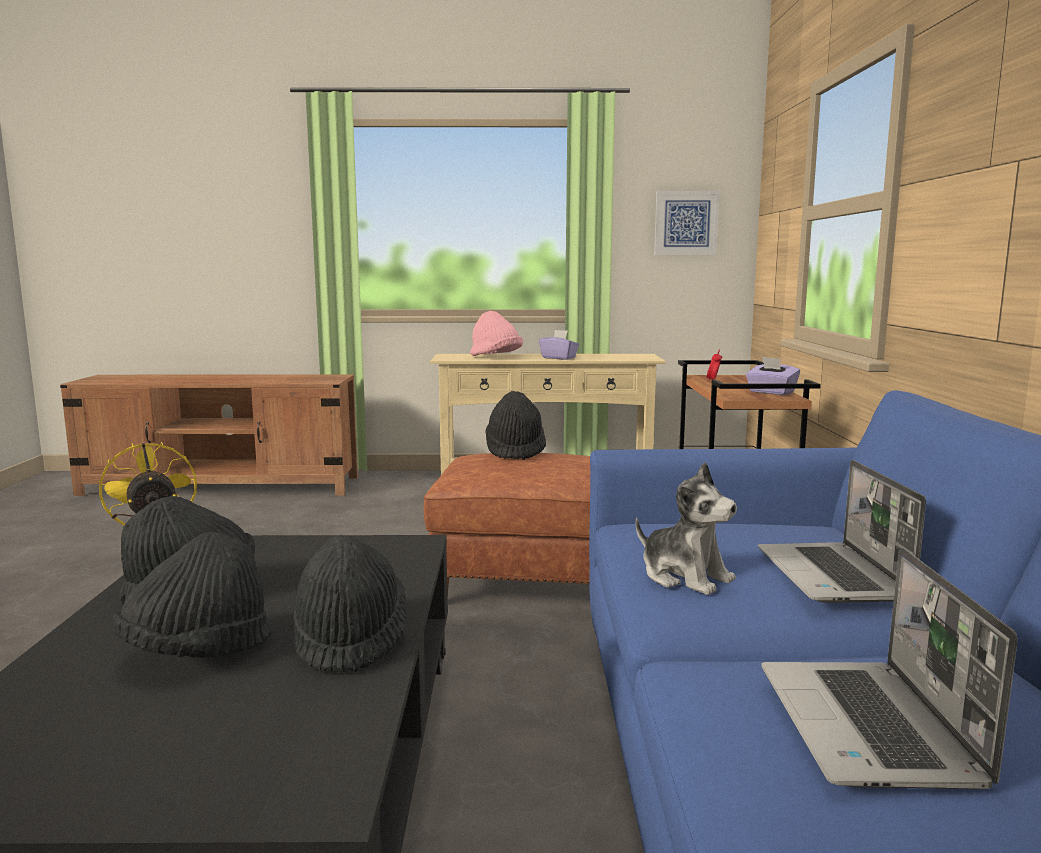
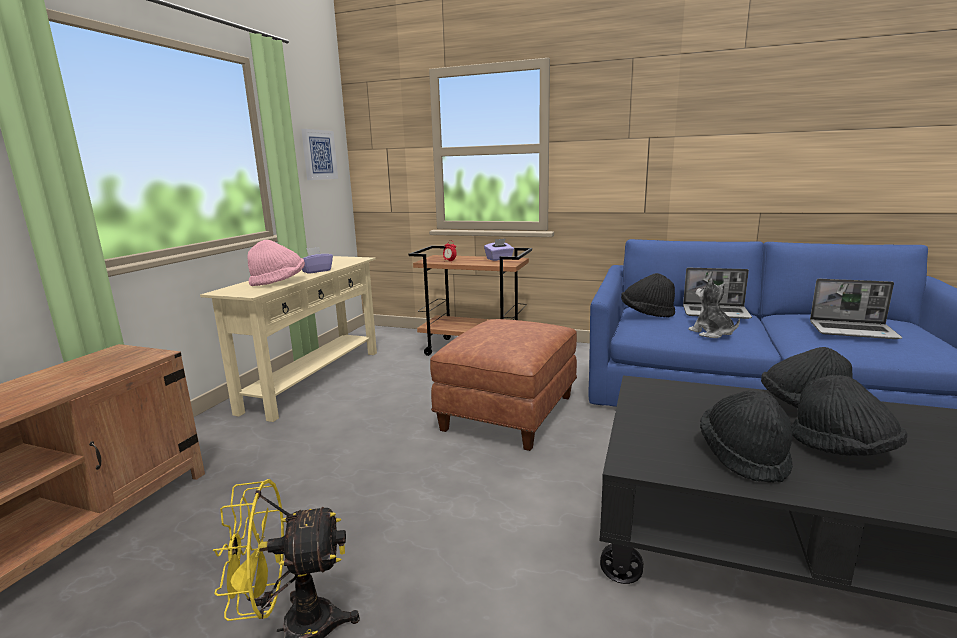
camera: 70 degrees left, 5 degrees up
(515, 451) = (476, 332): black hat -> black hat (646, 314)
(685, 576) = (712, 333): plush toy -> plush toy turned 90 degrees counterclockwise

